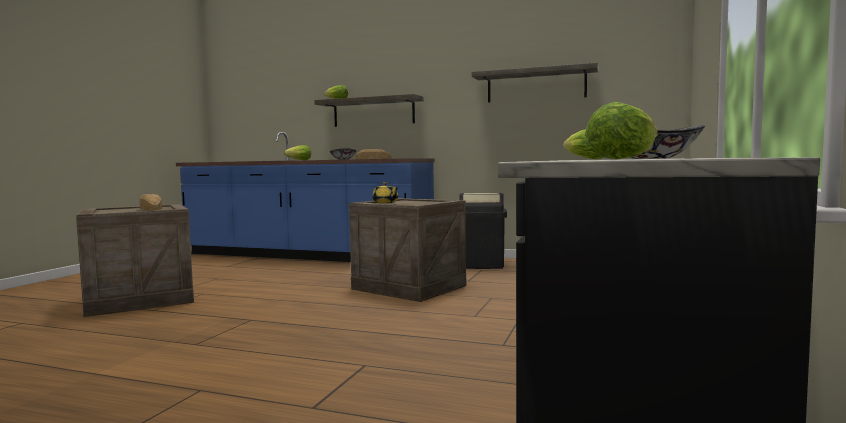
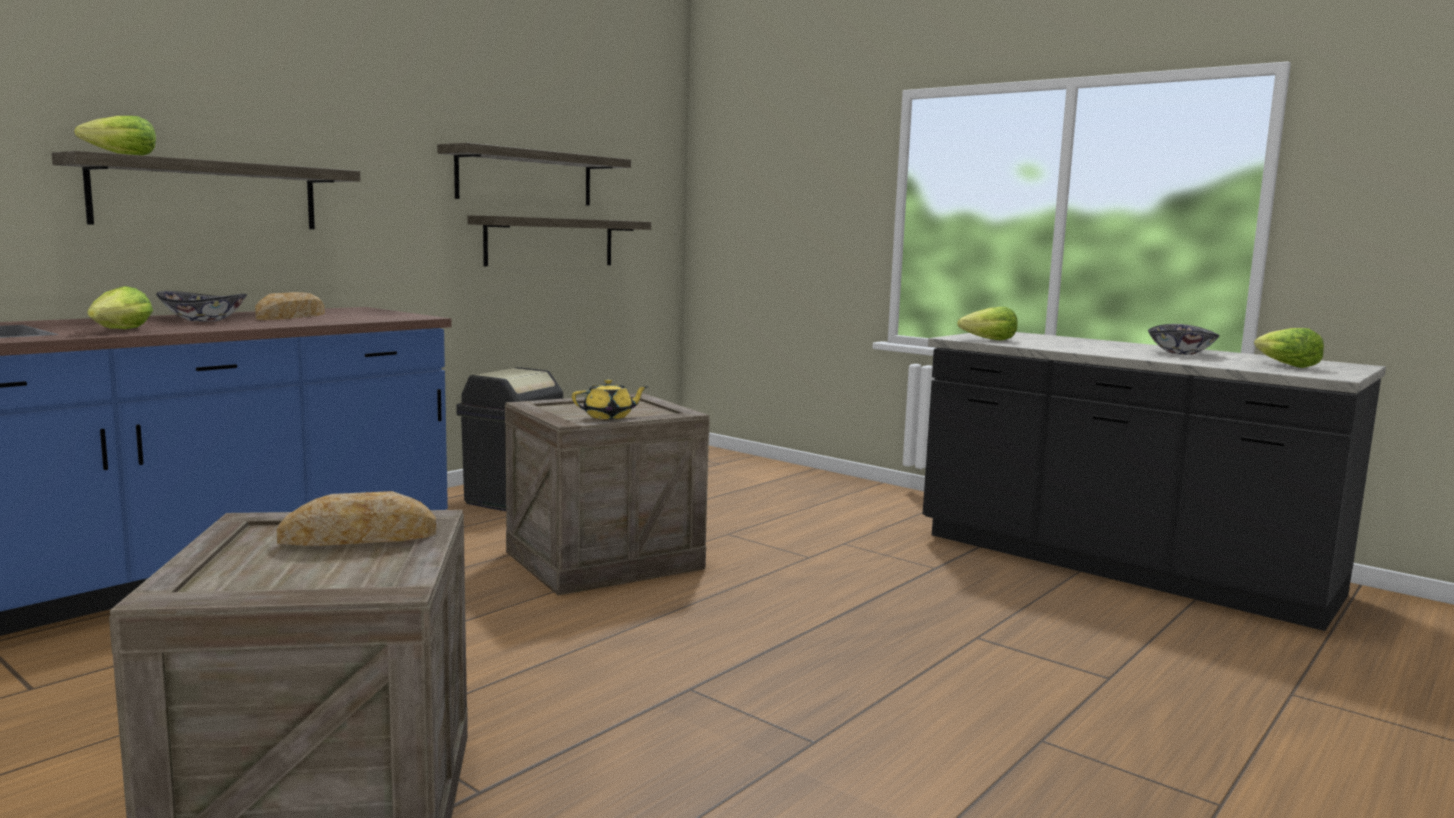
camera: 70 degrees left, 5 degrees up
(554, 122) = (550, 242): none -> shelf

